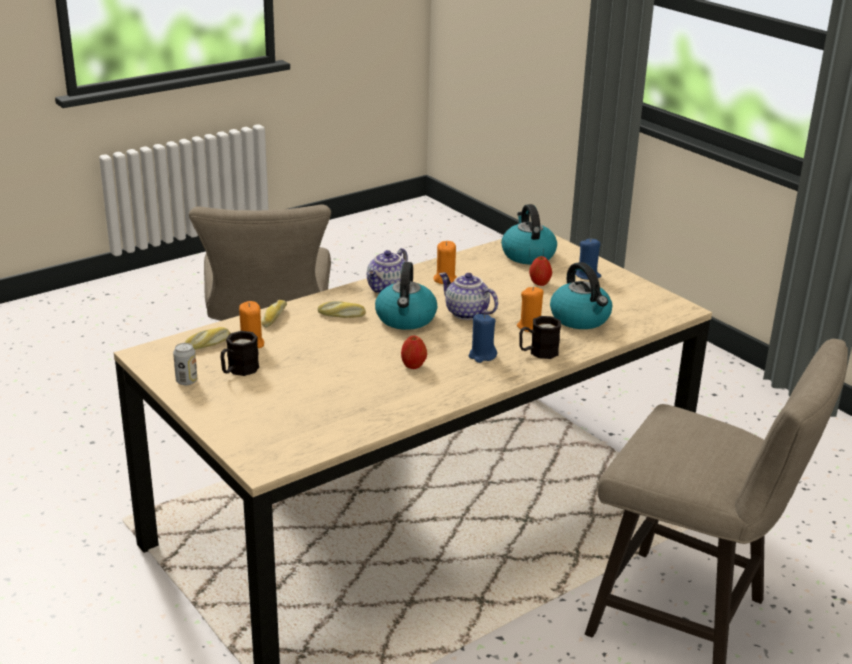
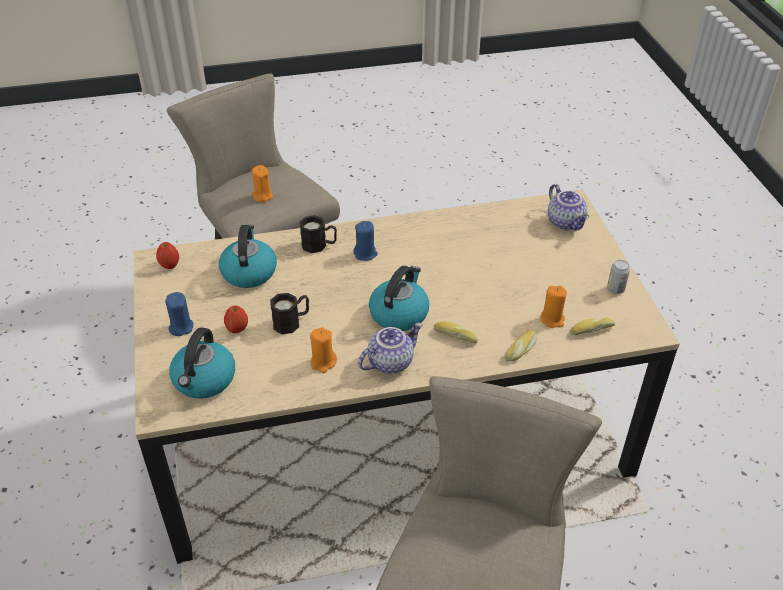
camera: 155 degrees left, 15 degrees up
(238, 370) = (570, 289): black mug -> black mug (291, 322)
(413, 365) = (426, 258): apple -> apple (169, 265)
(465, 313) = (341, 306): teapot -> teapot (566, 222)
(530, 327) = (299, 274): orange candle -> orange candle (262, 196)

